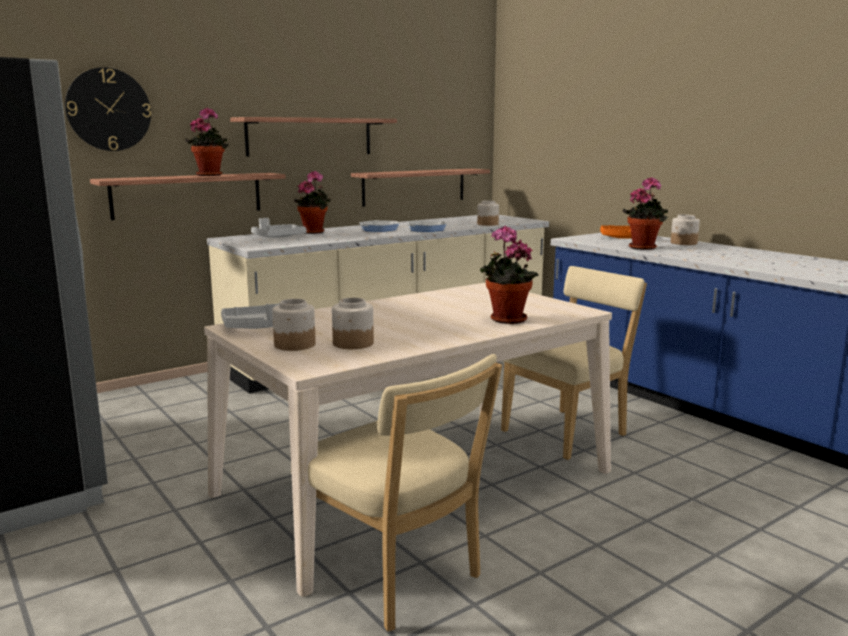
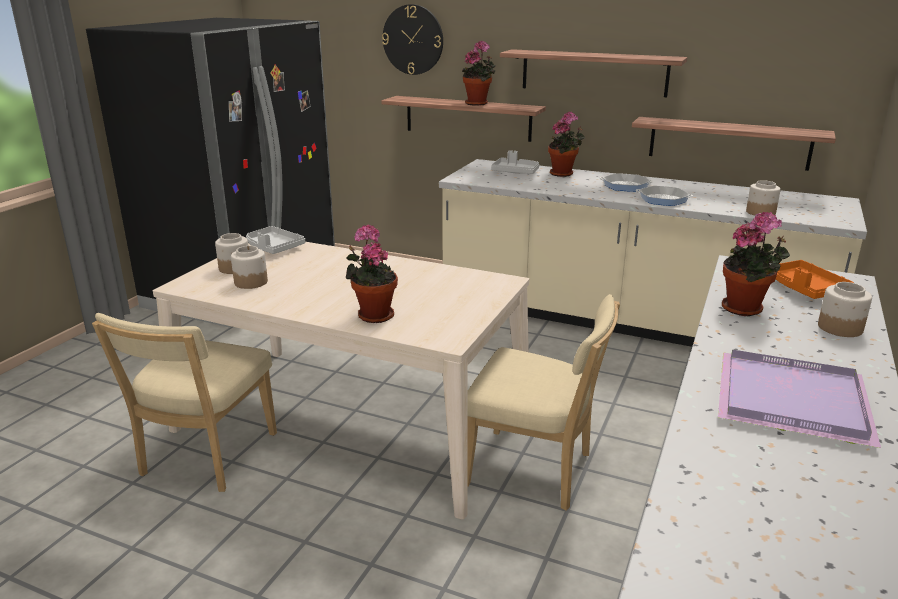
camera: 60 degrees right, 10 degrees up
(766, 260) = (789, 398): none -> purple tray

